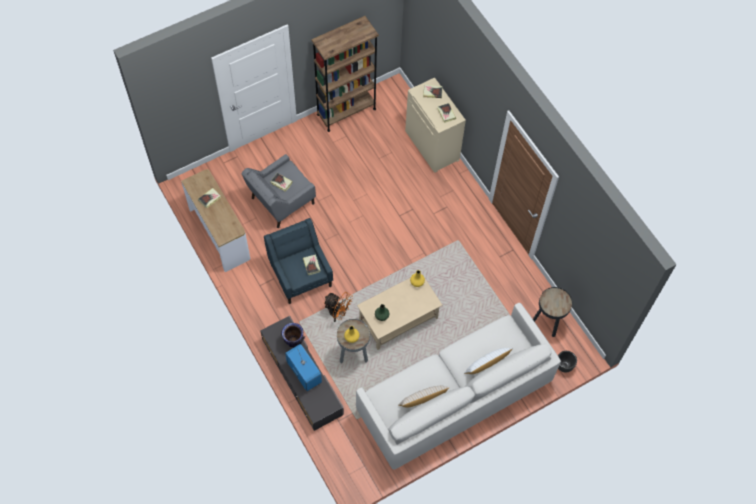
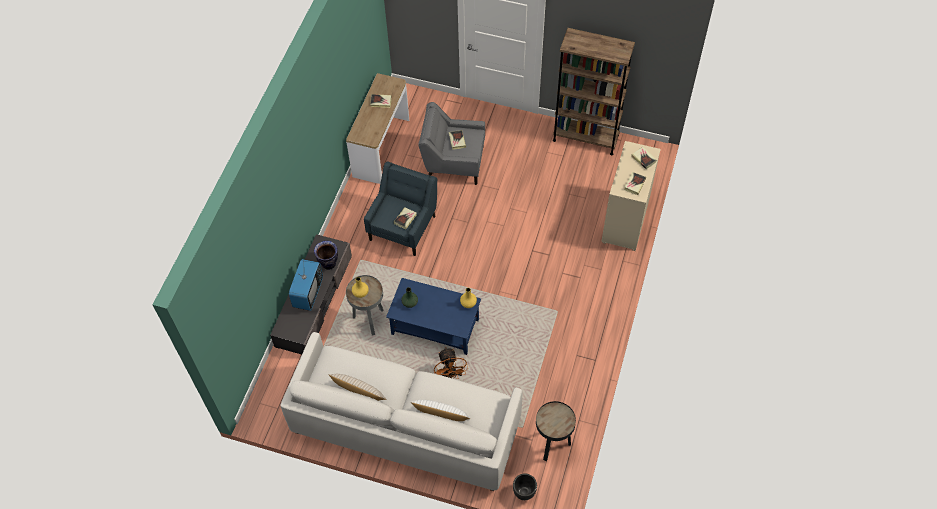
camera: 50 degrees right, 5 degrees down
(338, 313) = (396, 280): orange fan -> orange fan (450, 376)
(398, 320) = (434, 327): beige coffee table -> blue coffee table

